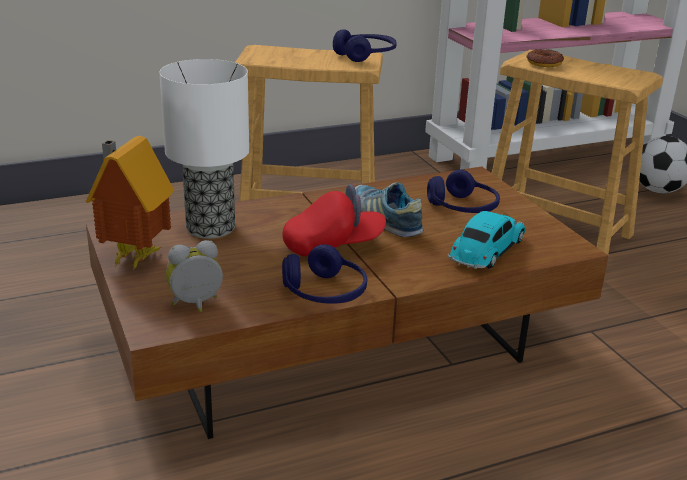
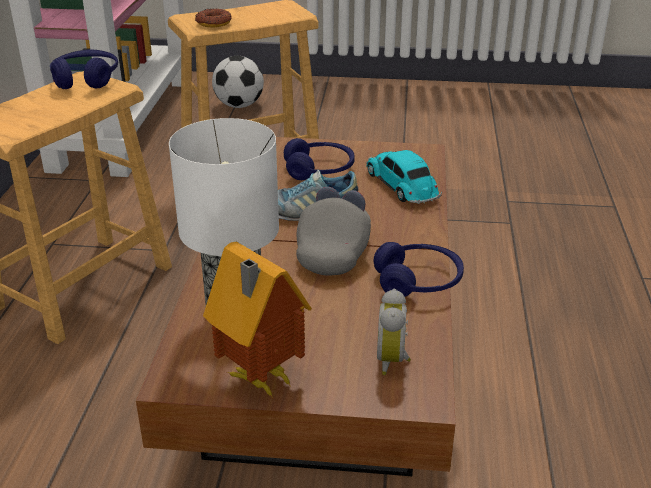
camera: 60 degrees left, 5 degrees up
(333, 245) = (334, 251): red cap -> grey cap

